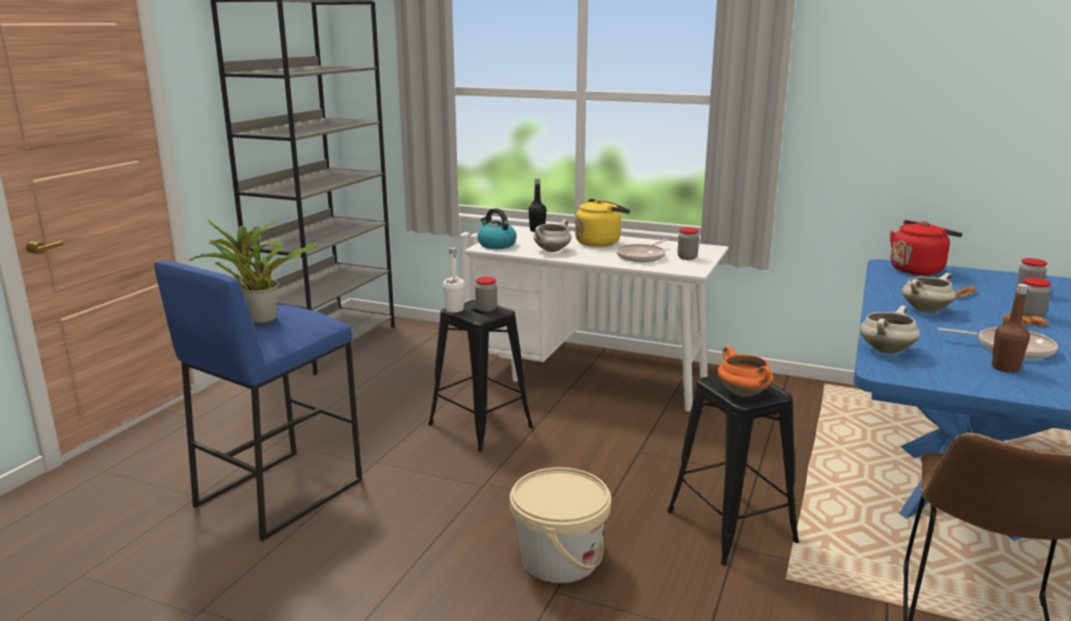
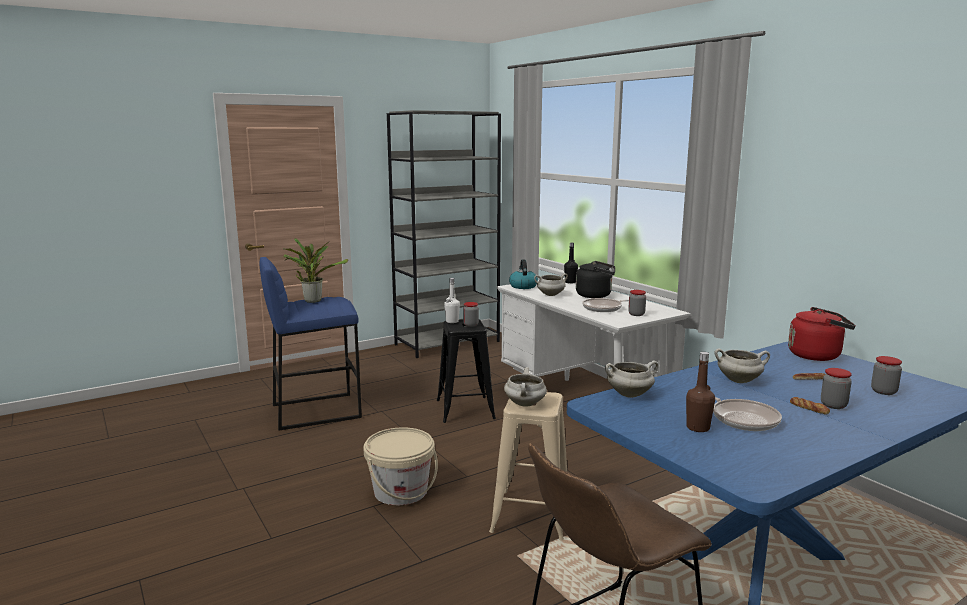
camera: 35 degrees right, 5 degrees down
(600, 242) = (596, 295): yellow kettle -> black kettle
(731, 527) = (531, 515): black stool -> beige stool
(744, 393) = (525, 404): orange cooking pot -> white cooking pot

